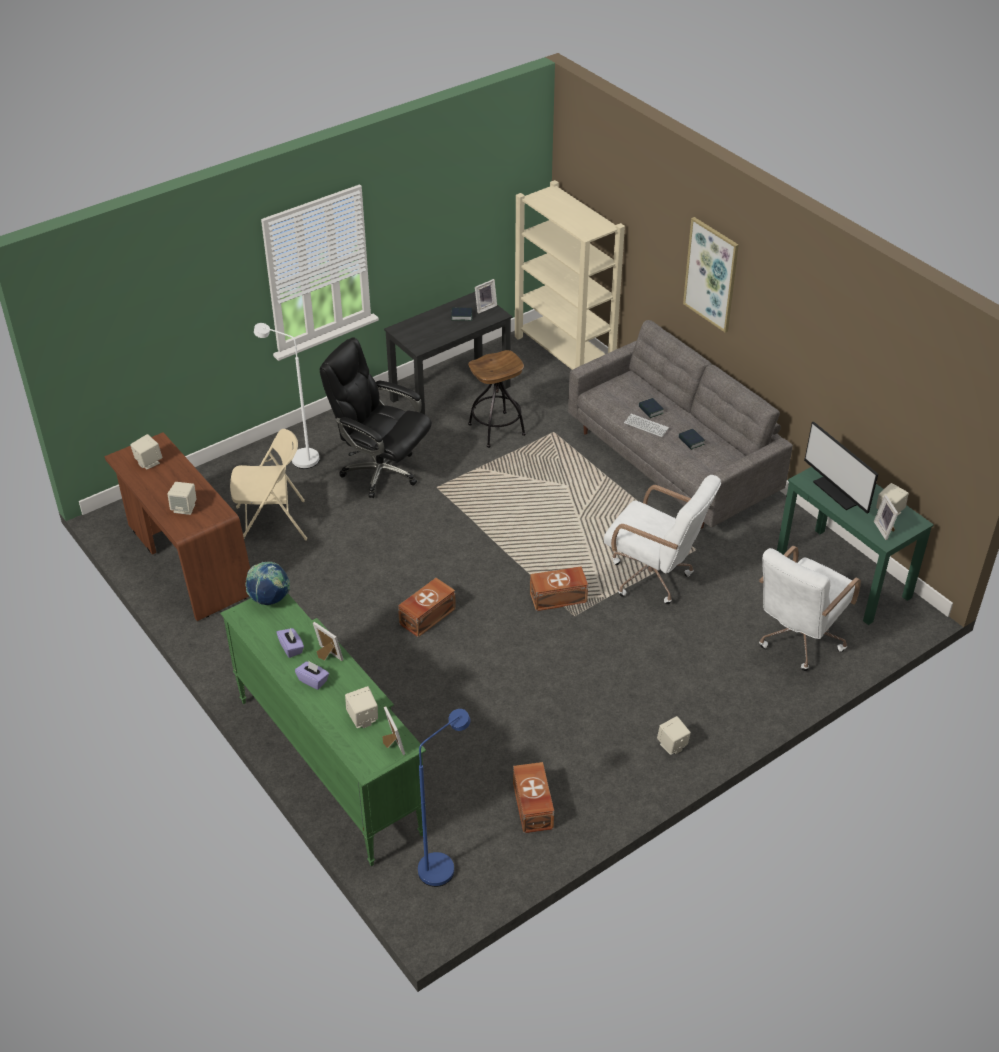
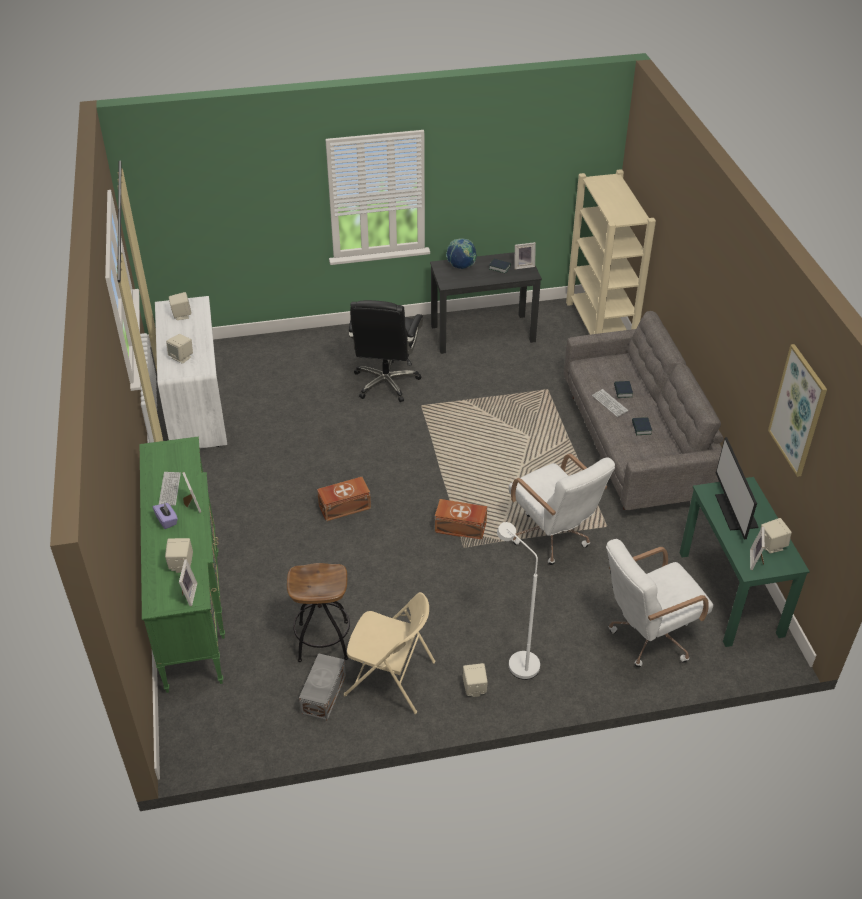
camera: 25 degrees right, 0 degrees up
(187, 560) = (196, 403): brown desk -> white desk
(270, 599) = (182, 445): globe -> globe (461, 267)
(271, 523) = (276, 395): beige chair -> beige chair (390, 678)
(291, 648) = (170, 489): purple tissue box -> keyboard
(298, 458) = (329, 350): white floor lamp -> white floor lamp (517, 661)
(382, 473) = (386, 381): black office chair -> black office chair turned 135 degrees counterclockwise
(443, 863) = (221, 713): blue floor lamp -> none
(496, 429) = (501, 373): brown stool -> brown stool (322, 641)
(532, 807) = (322, 695): brown storage box -> grey storage box
(711, 274) = (702, 279): picture -> picture (798, 410)

